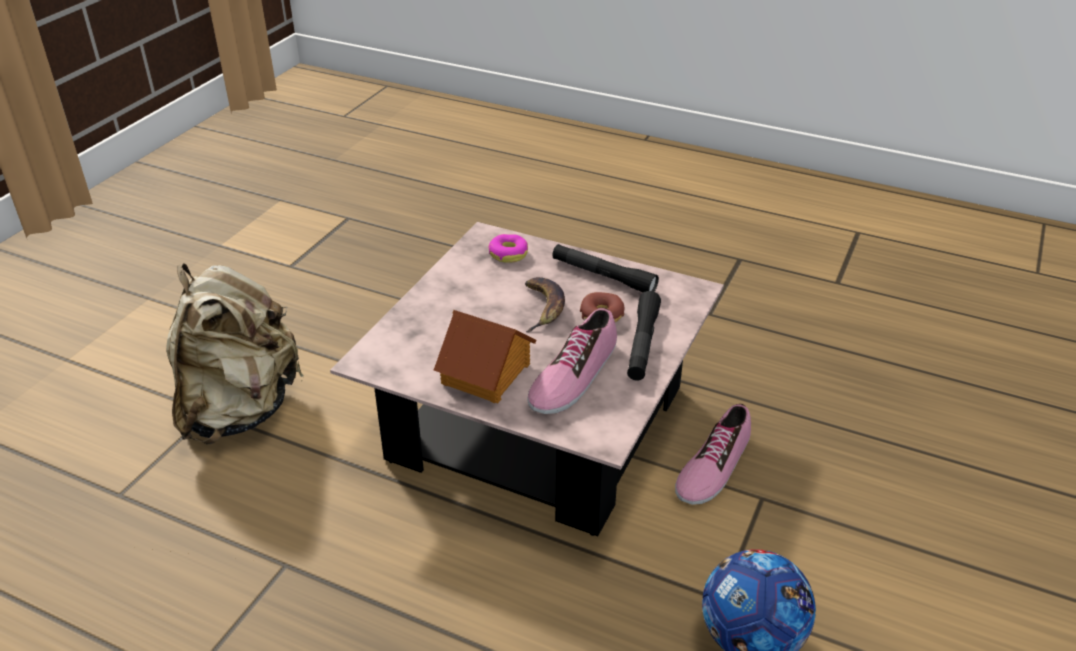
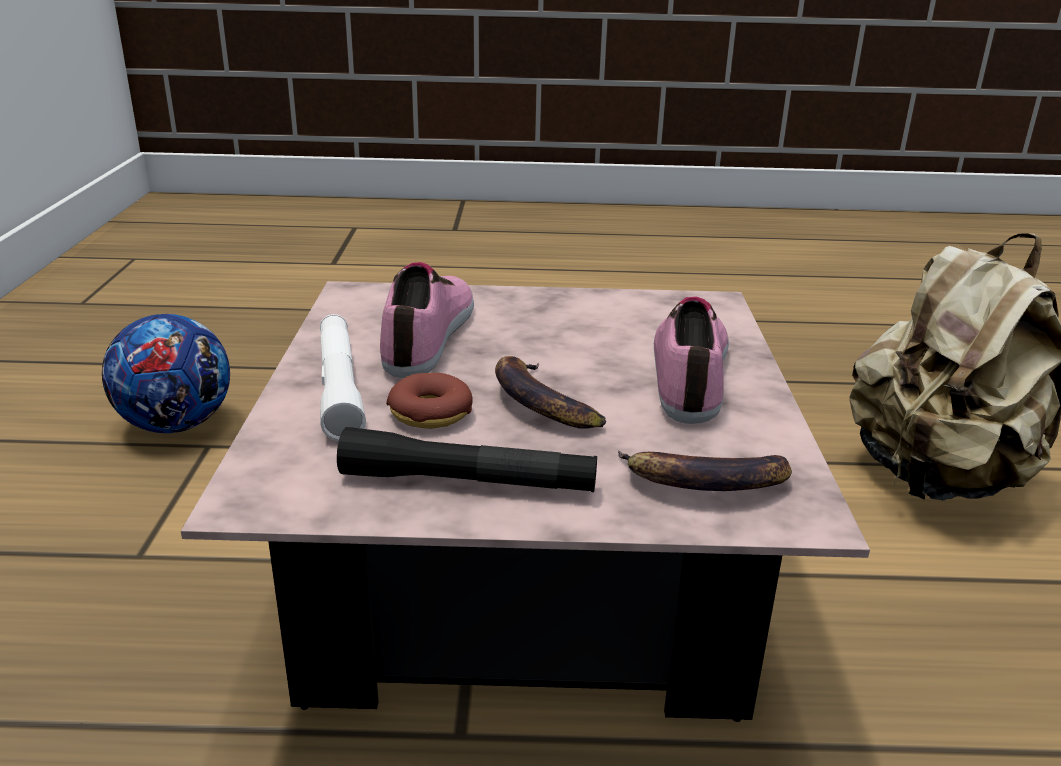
camera: 155 degrees right, 10 degrees down
(487, 374) = (547, 317): toy house -> none
(508, 254) = (704, 483): donut -> banana
(642, 344) = (339, 387): black flashlight -> white flashlight
(712, 466) = (218, 580): shoe -> shoe (692, 373)

